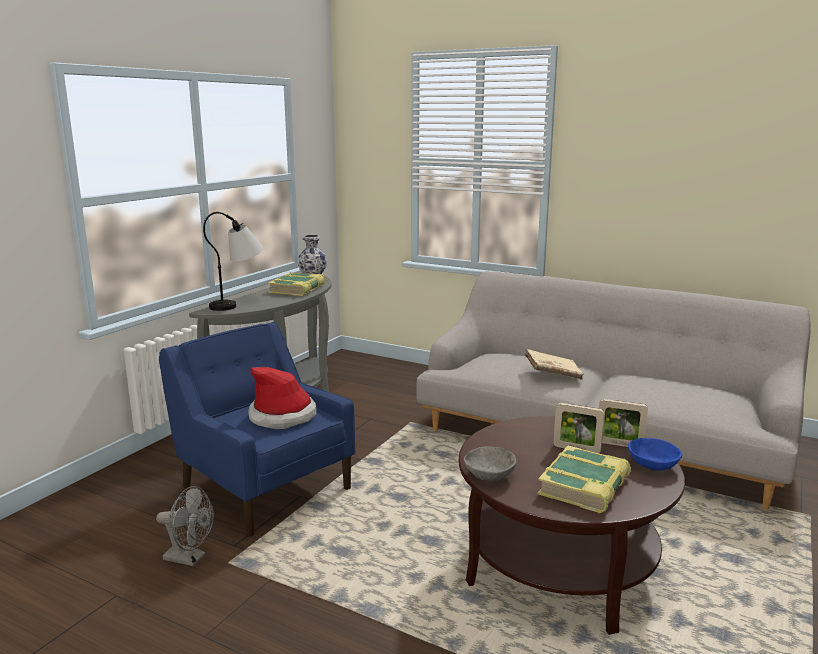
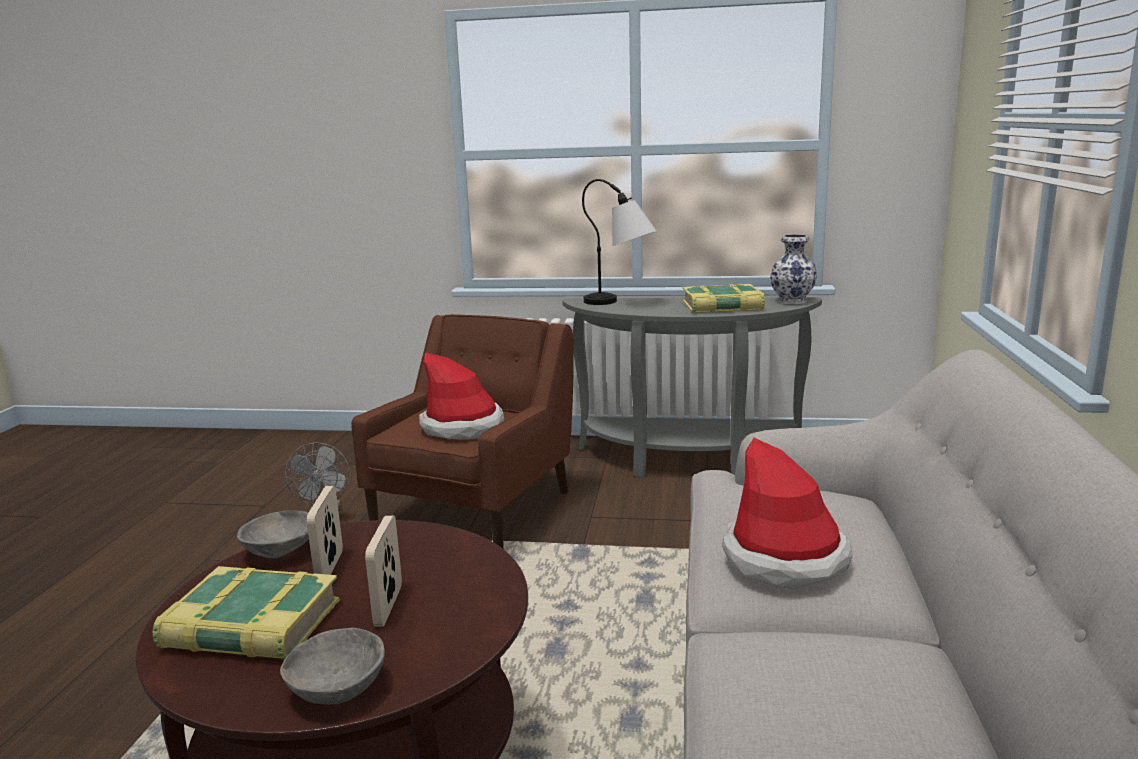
camera: 70 degrees right, 0 degrees up
(265, 487) = (476, 509): blue armchair -> brown armchair
(553, 373) = (785, 558): beige book -> hat
(619, 444) = (423, 646): picture frame -> picture frame (330, 568)
(652, 465) = (338, 688): blue bowl -> grey bowl

